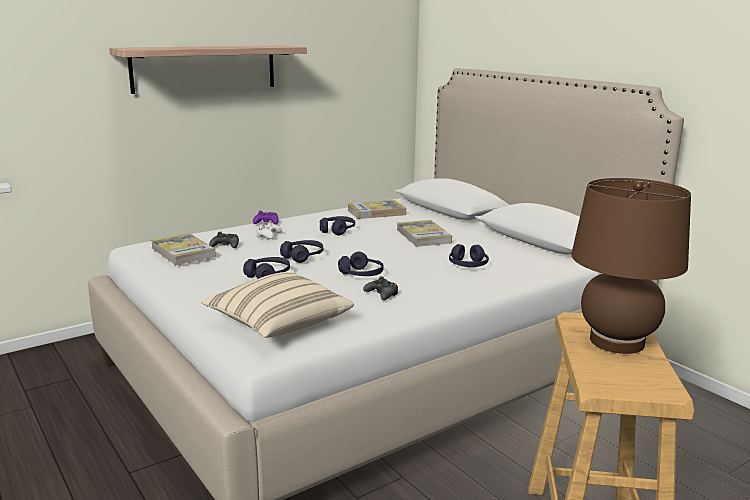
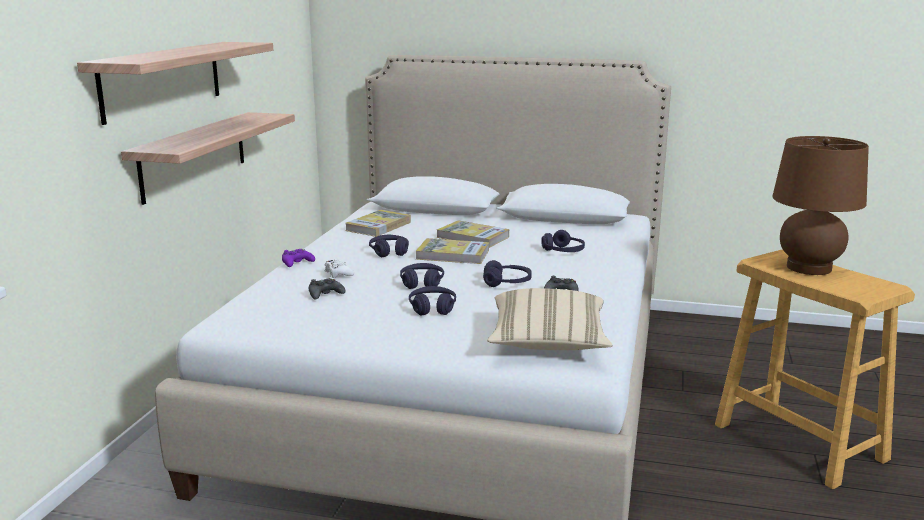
camera: 40 degrees left, 0 degrees up
(183, 252) = (298, 313): book -> book (453, 255)
(237, 129) = (194, 155): none -> shelf

